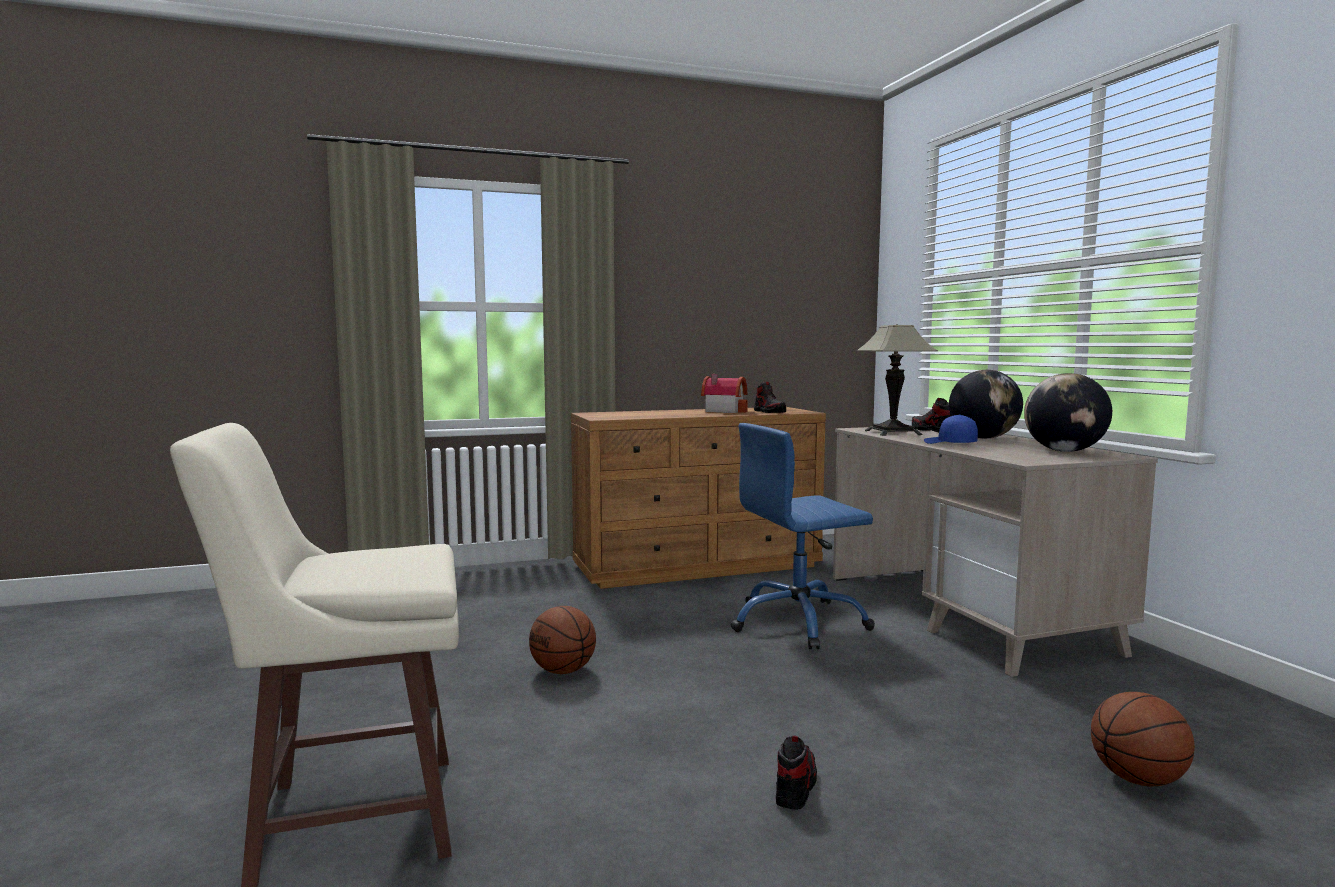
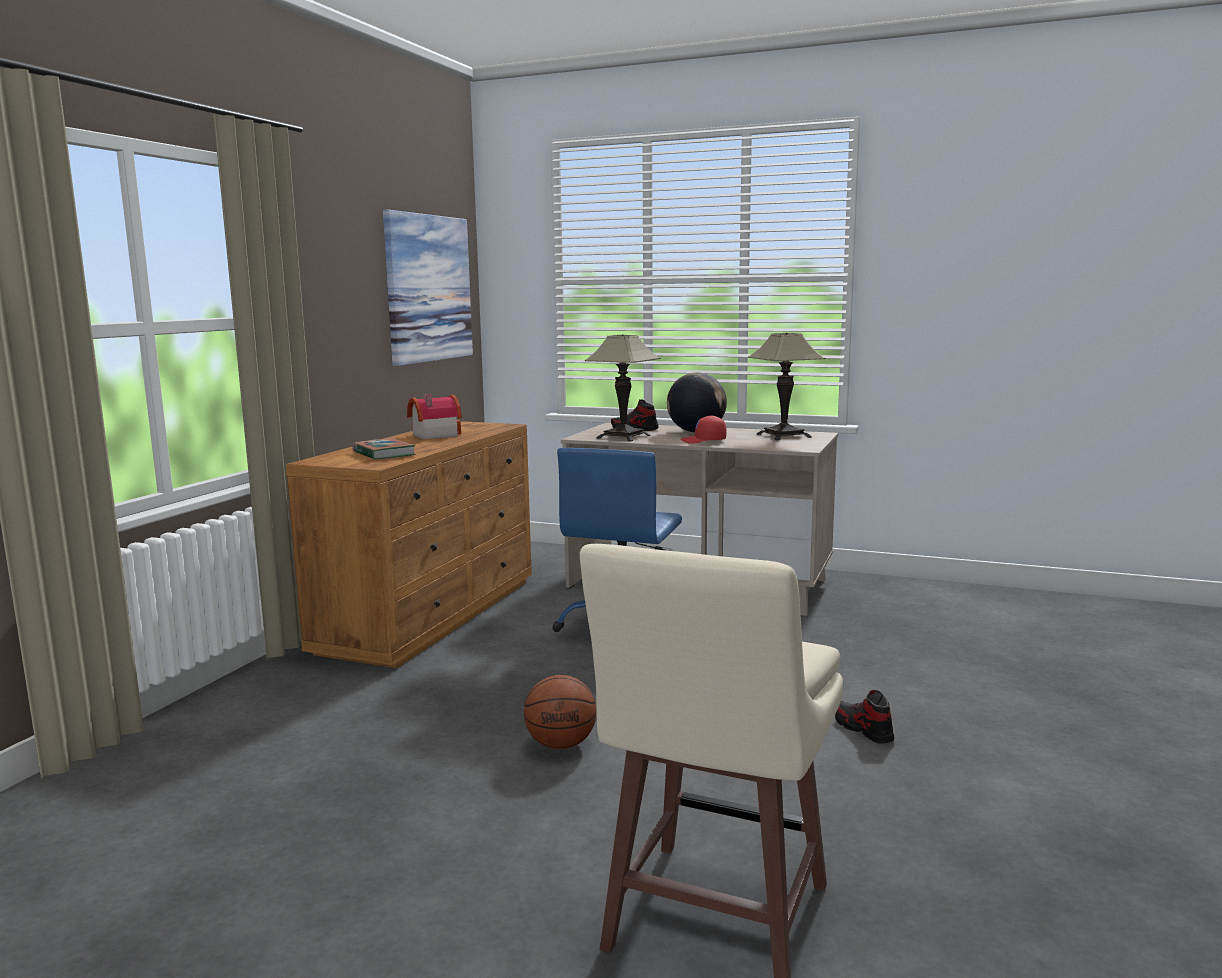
camera: 50 degrees left, 5 degrees up
(639, 415) = (384, 454): none -> book
(769, 412) = (477, 430): shoe -> none
(796, 290) = (428, 288): none -> picture
(949, 443) = (703, 441): blue cap -> red cap
(1064, 451) = (783, 436): globe -> table lamp
(1137, 779) = (953, 645): basketball -> none

